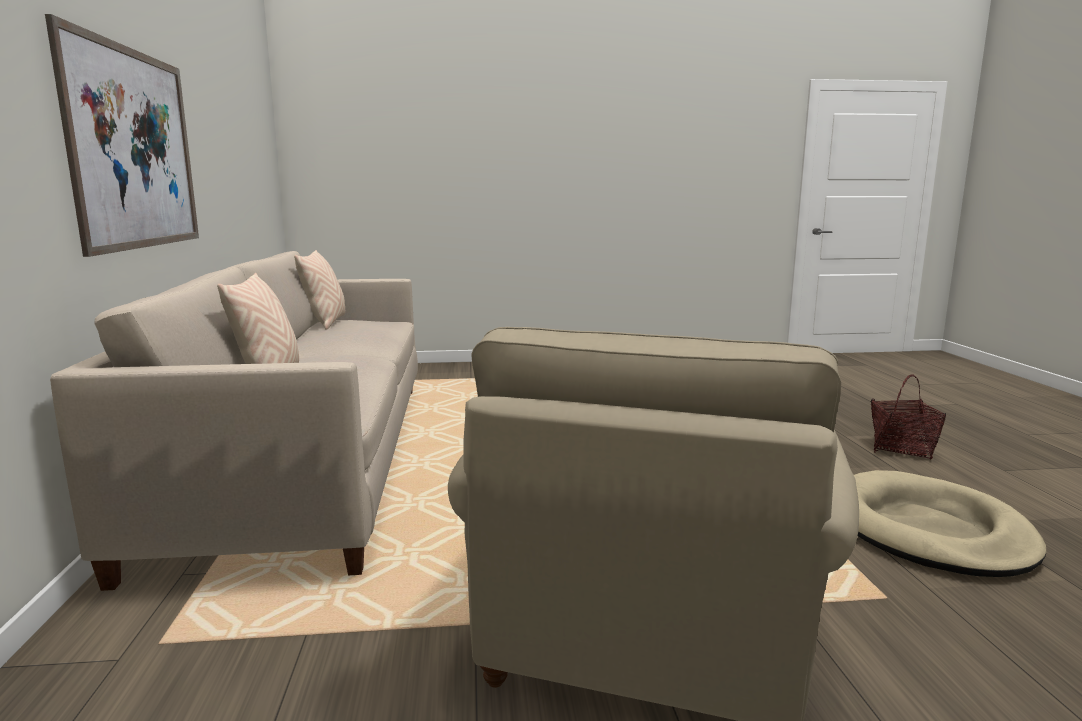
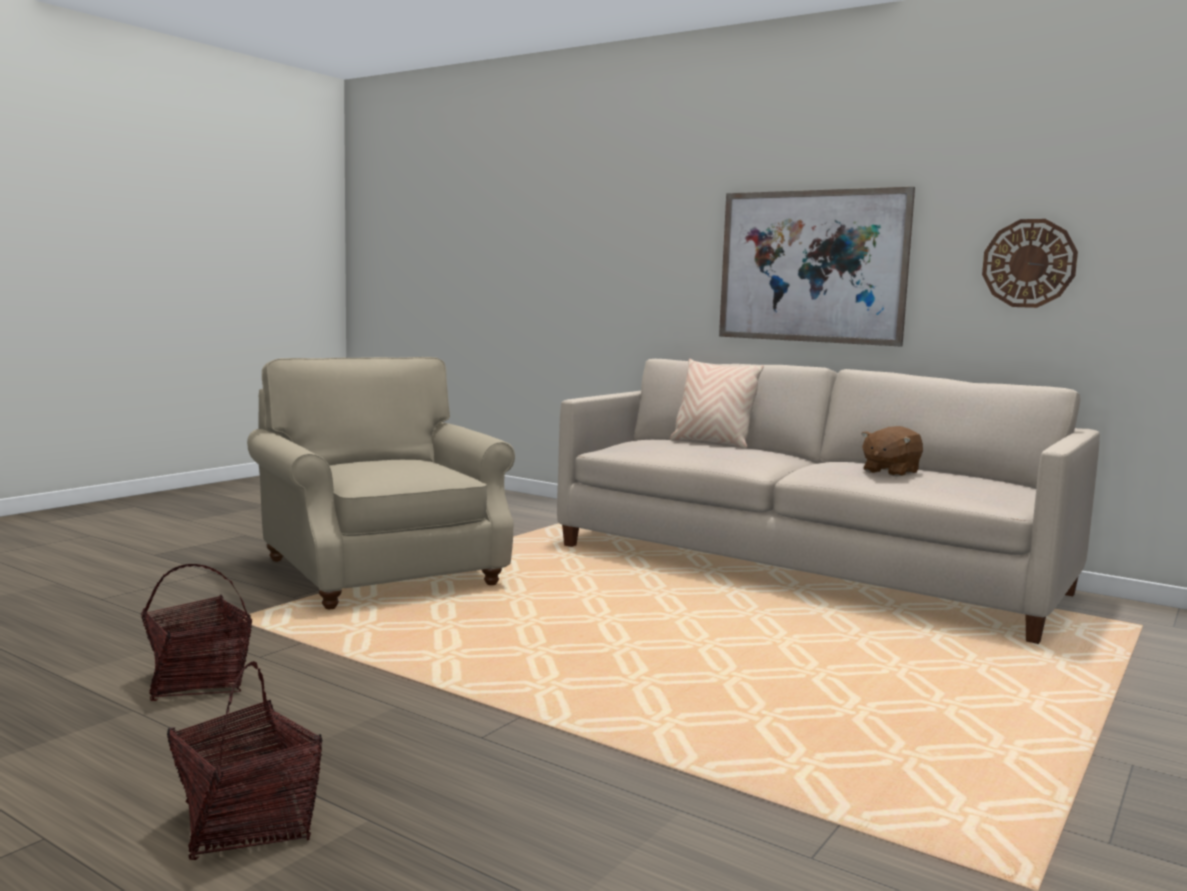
camera: 130 degrees right, 5 degrees down
(224, 156) = (1029, 263): none -> wall clock
(326, 322) = (980, 477): beige pillow -> none
(361, 329) = (890, 472): none -> brown plush toy
(928, 530) = (198, 681): beige dog bed -> basket

